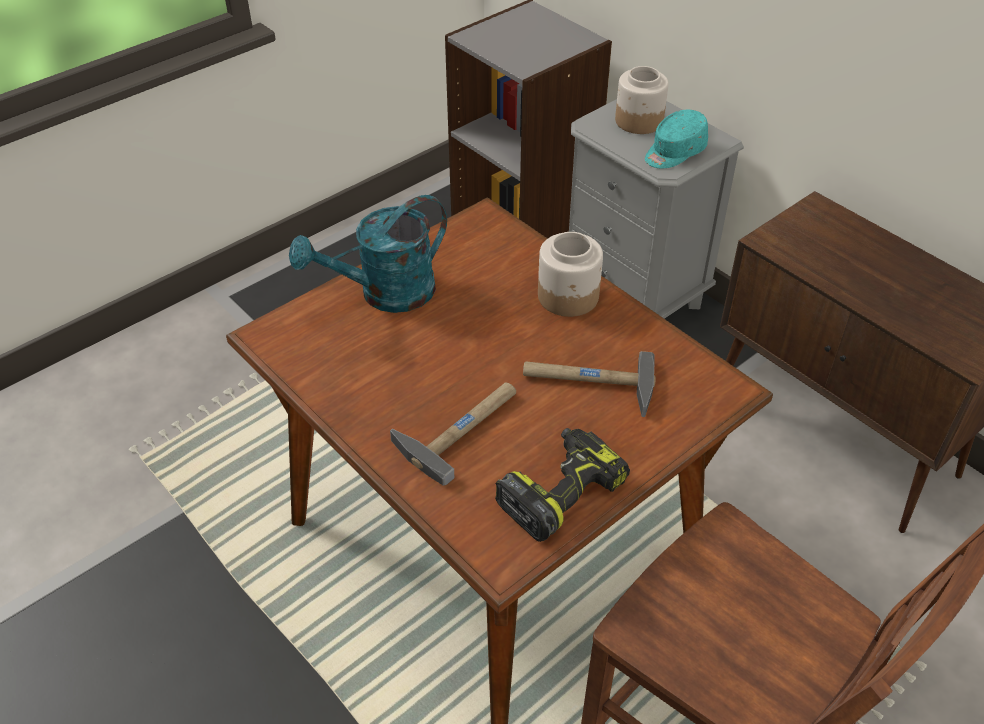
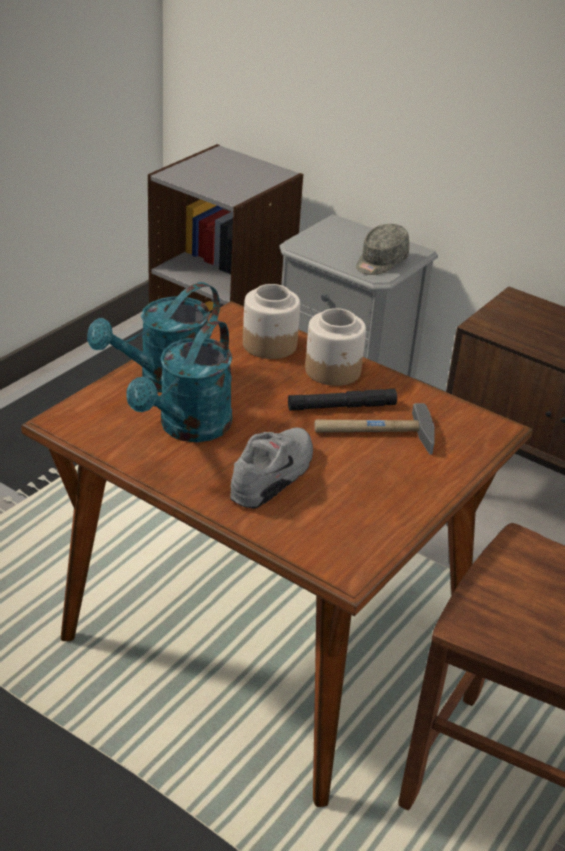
camera: 15 degrees left, 10 degrees down
(390, 357) = (188, 429): none -> turquoise watering can
(462, 427) = (274, 476): hammer -> grey shoe
(560, 491) = (379, 515): power drill -> none
(563, 344) = (341, 406): none -> black flashlight
(638, 121) = (340, 240): jar -> jar (269, 345)
(674, 152) = (380, 262): turquoise cap -> grey cap

